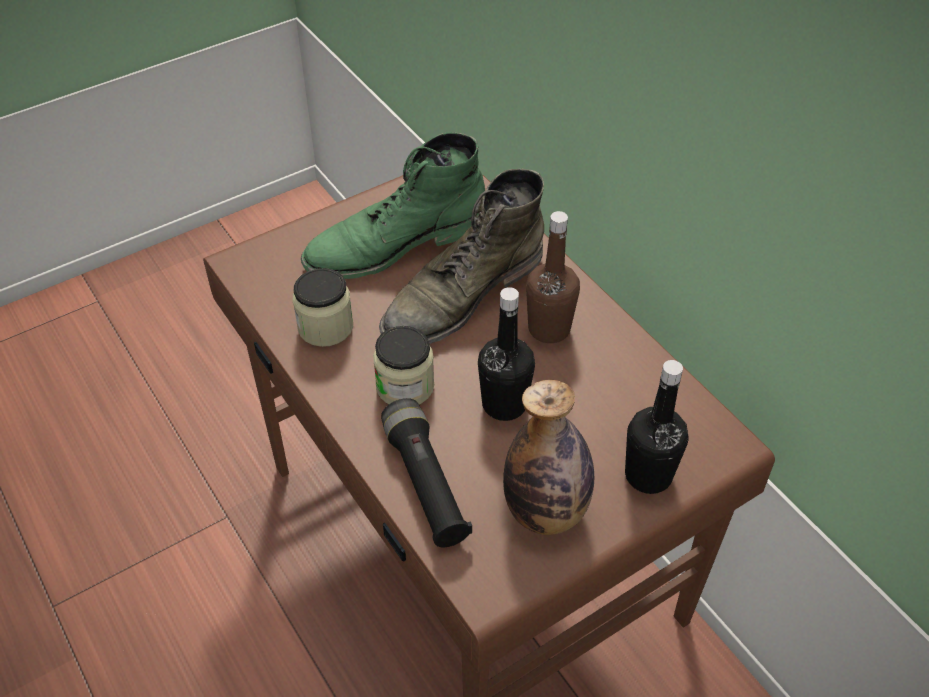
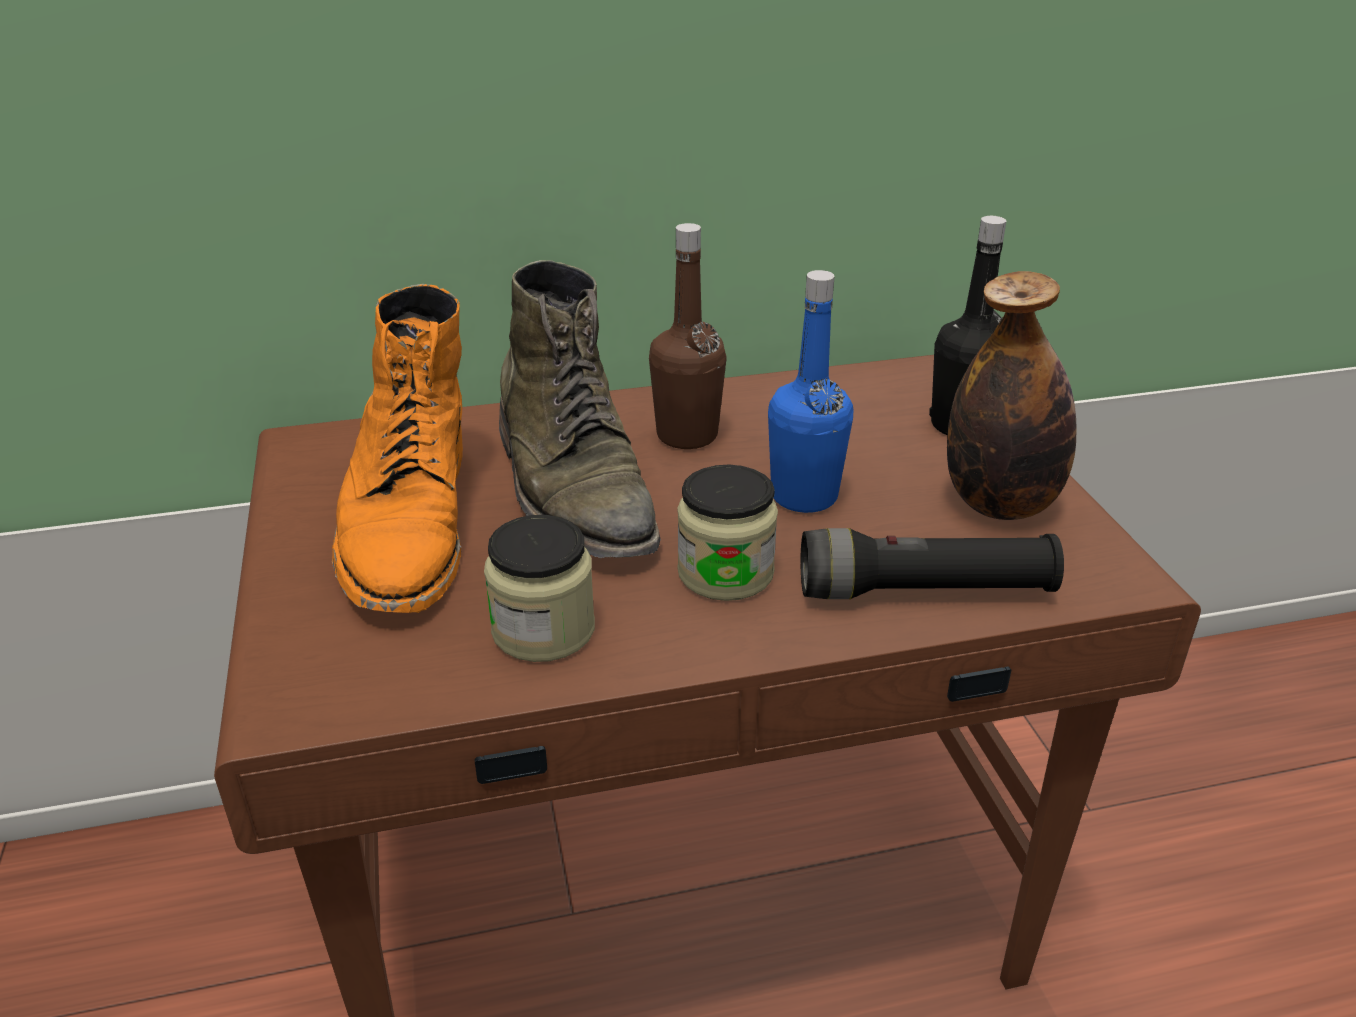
camera: 70 degrees left, 15 degrees down
(395, 244) = (410, 523): green boot -> orange boot
(504, 404) = (804, 496): black bottle -> blue bottle

